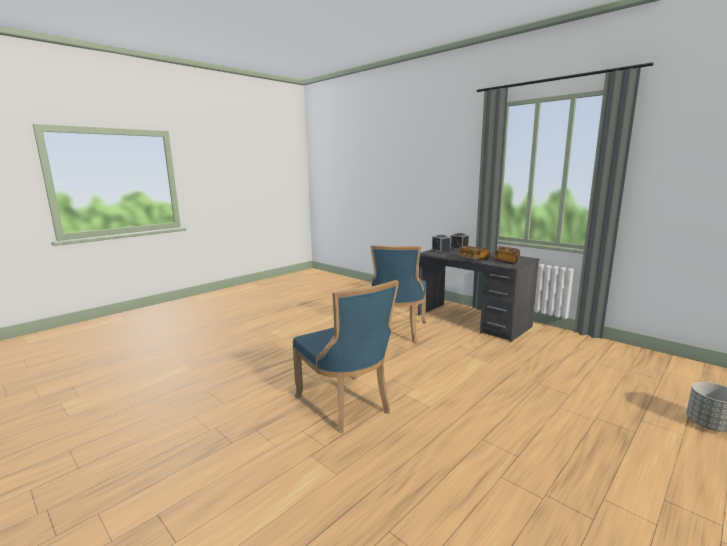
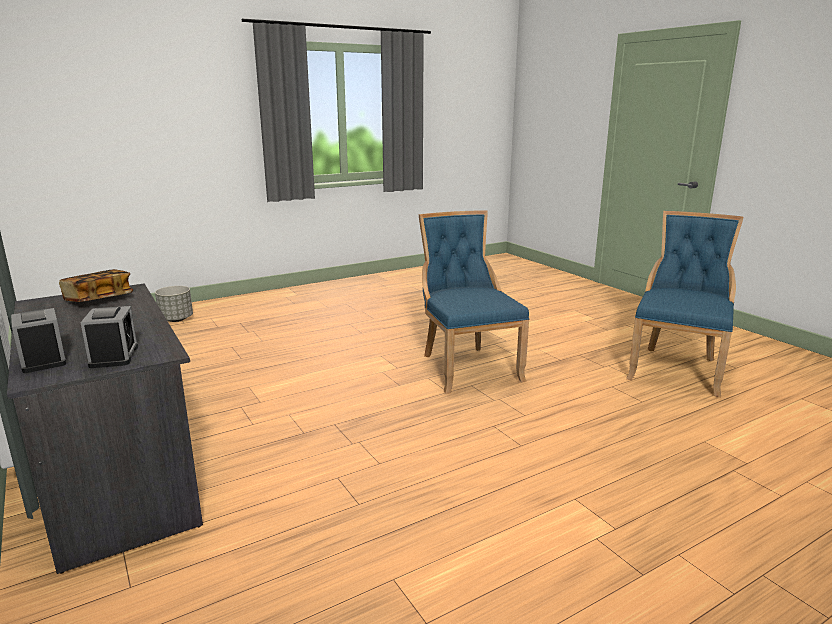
camera: 165 degrees left, 5 degrees up
(398, 331) = (310, 472): blue chair -> blue chair (676, 369)
(473, 259) = (136, 313): book -> none

